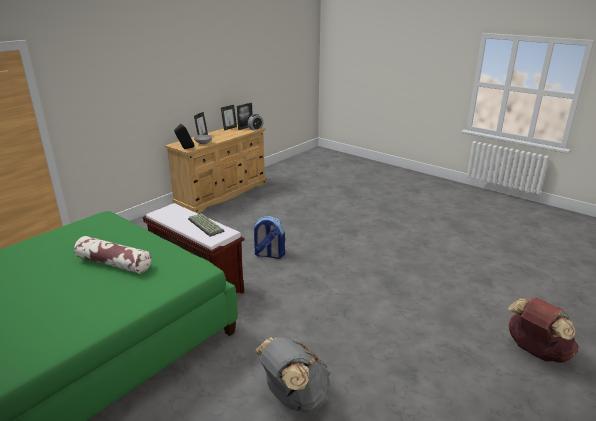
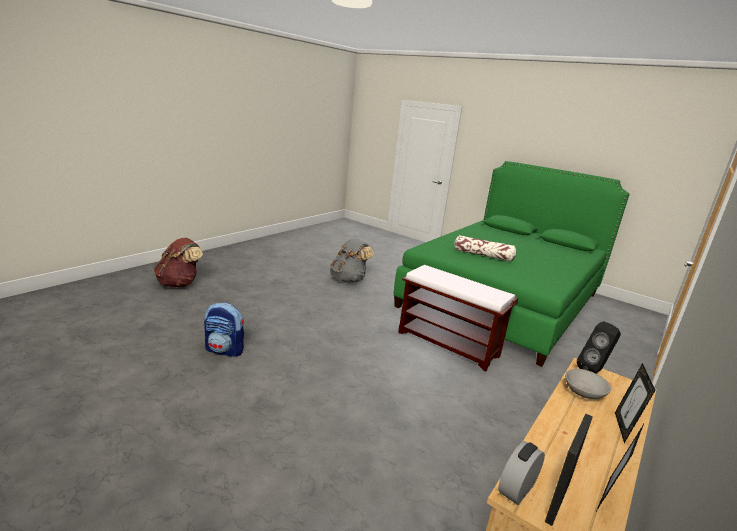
camera: 175 degrees right, 5 degrees down
(204, 225) = (443, 279): keyboard -> none
(269, 255) = (384, 370): backpack -> backpack (225, 350)

